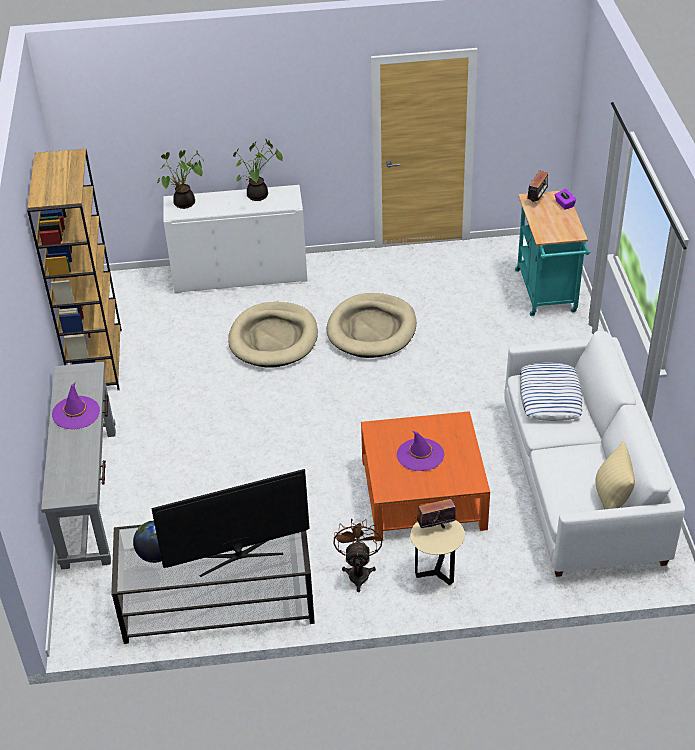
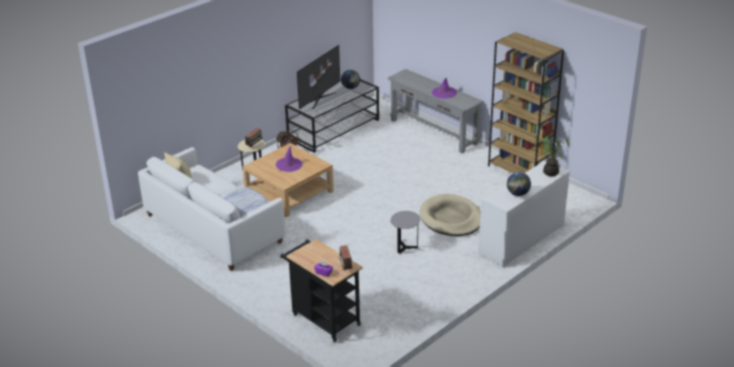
camera: 140 degrees right, 10 degrees down
(258, 196) = (518, 194): potted plant -> globe
(372, 329) = (405, 247): beige dog bed -> grey side table
(423, 494) = (289, 192): orange coffee table -> beige coffee table
(547, 294) = (323, 318): turquoise cart -> black cart

